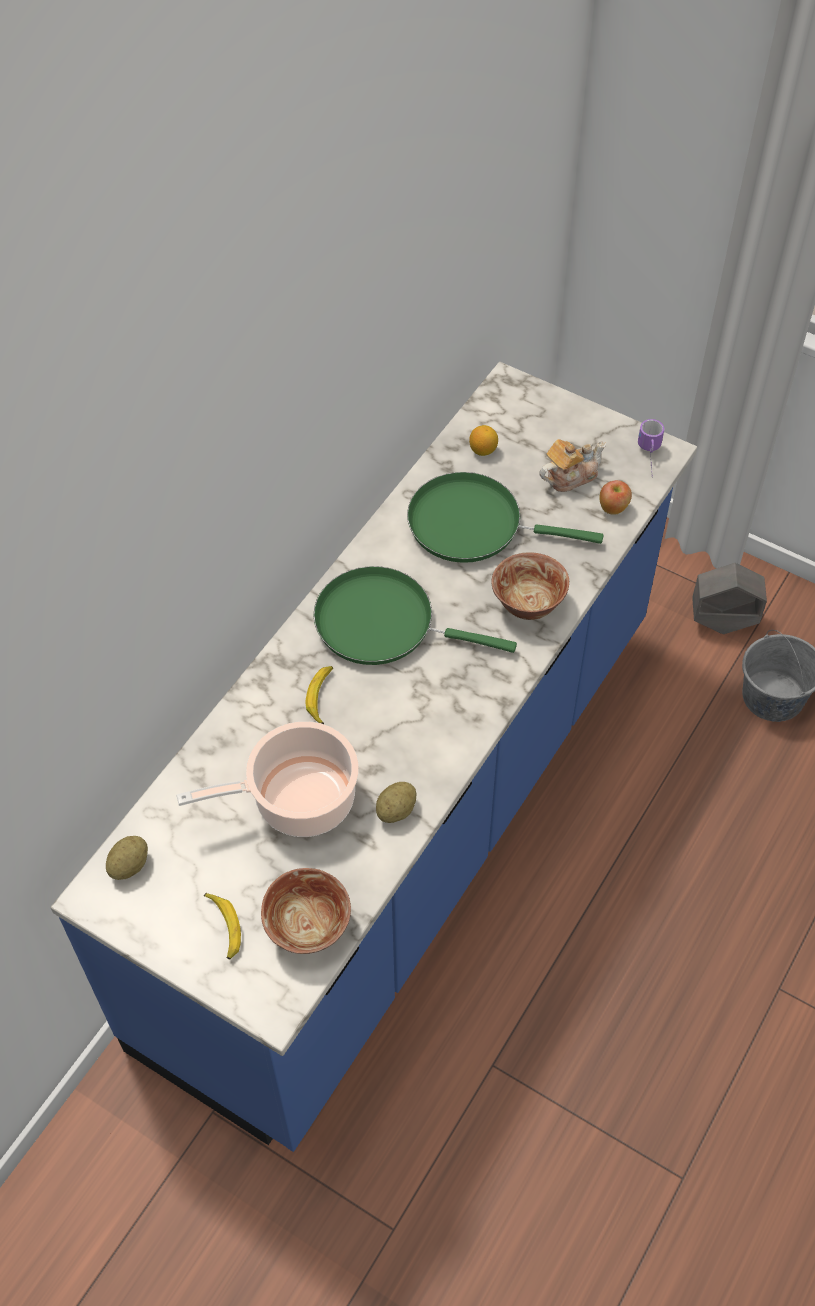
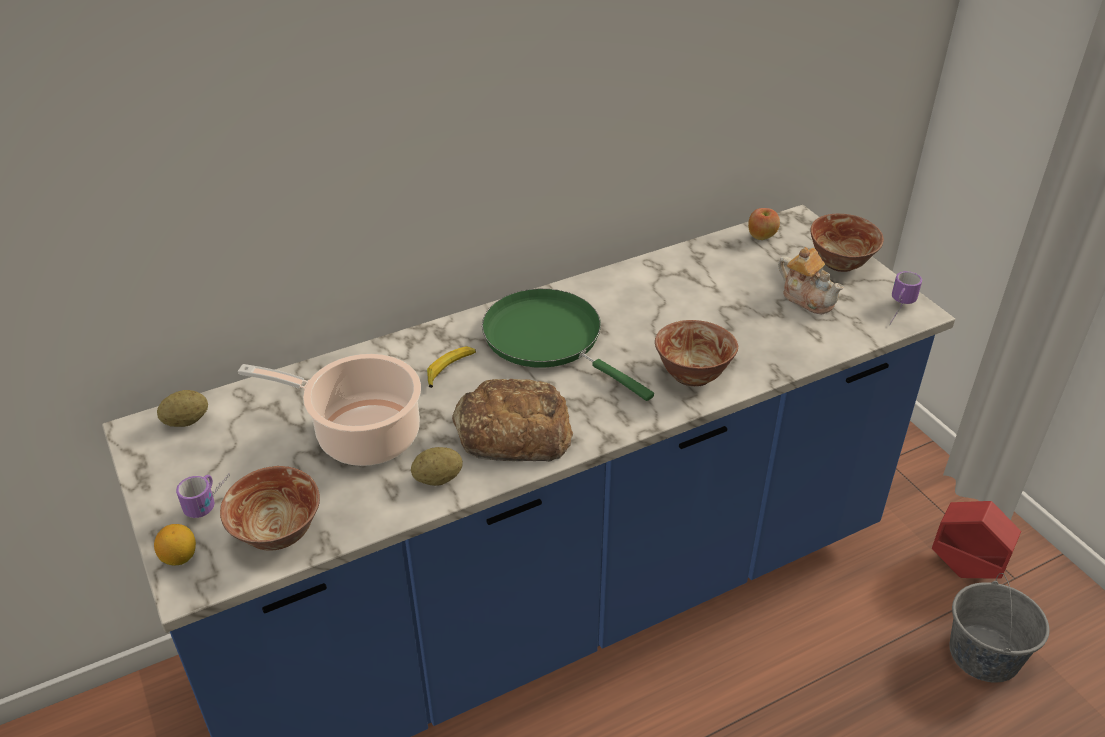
camera: 30 degrees right, 15 degrees down
(224, 927) = (212, 500): banana -> mug
(422, 734) = (512, 431): none -> bread
(473, 524) = (688, 301): green frying pan -> none
(483, 450) = (739, 255): lemon -> lemon (180, 557)
(569, 476) = (807, 298): teapot -> teapot turned 45 degrees clockwise
(573, 423) = (840, 263): none -> bowl
(613, 508) = (833, 334): apple -> apple (762, 237)
(722, 622) = (965, 567): grey planter -> red planter

